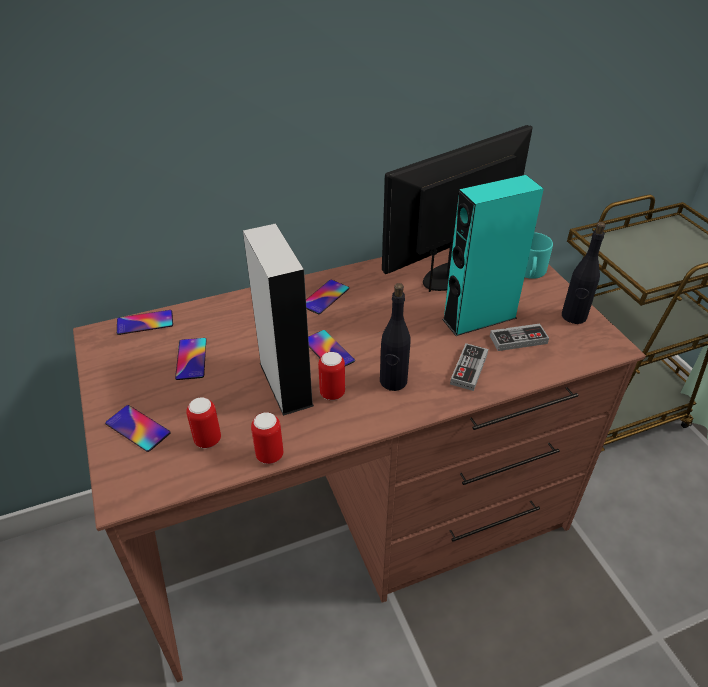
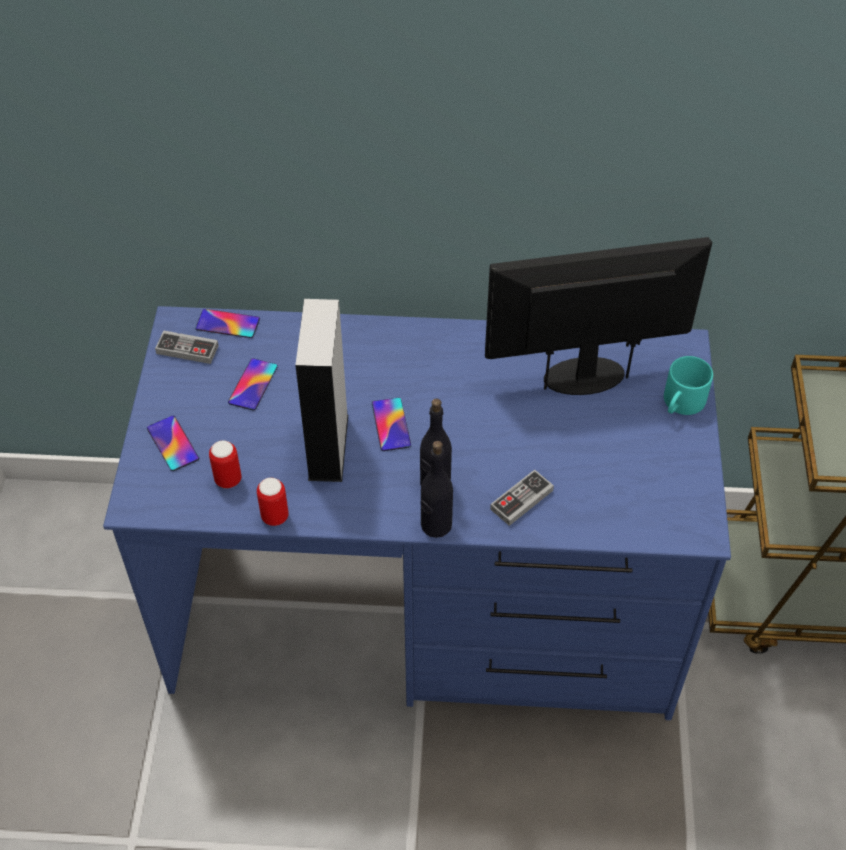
camera: 25 degrees right, 10 degrees up
(325, 297) = (425, 356): phone -> none
(332, 393) = (367, 474): can -> none
(355, 519) = (425, 605): brown desk -> blue desk
(479, 318) = (576, 443): turquoise speaker -> none
(518, 340) = (600, 485): game controller -> game controller (187, 349)
(574, 316) = (686, 480): black bottle -> black bottle (435, 525)

